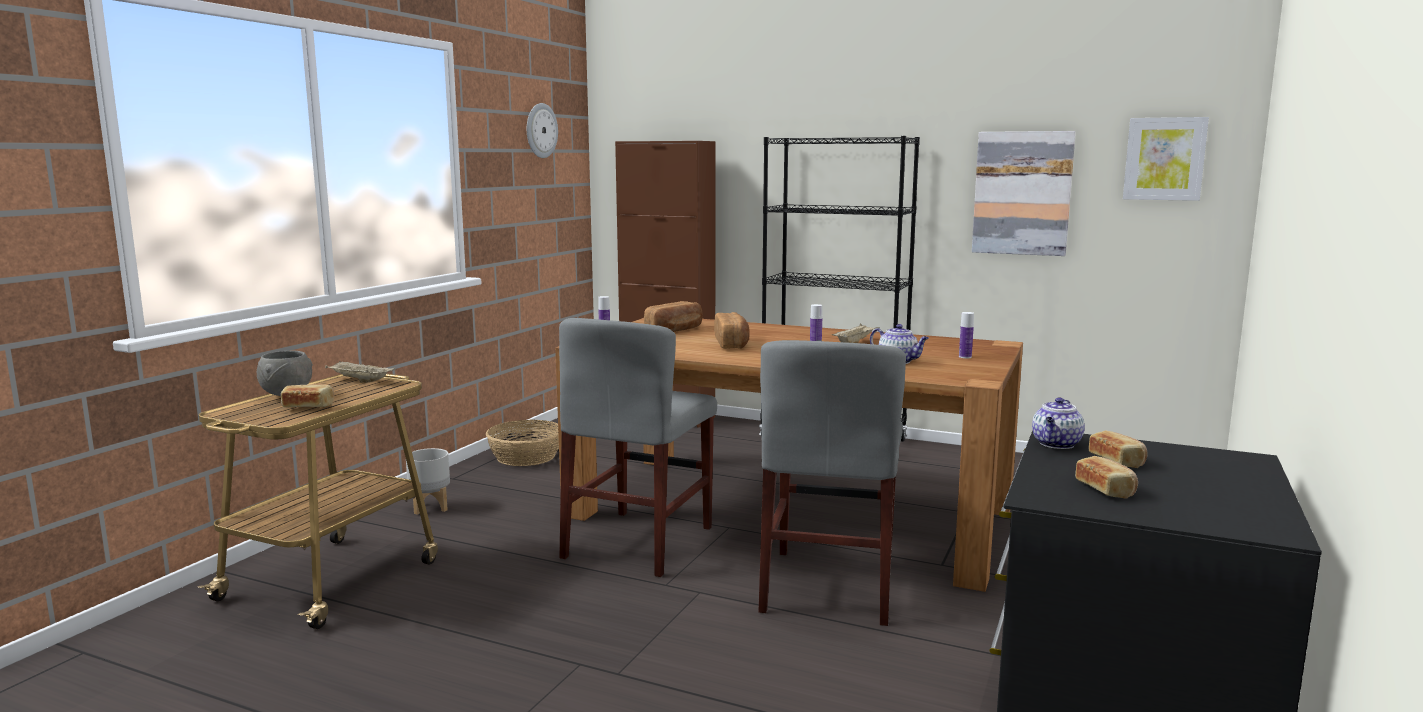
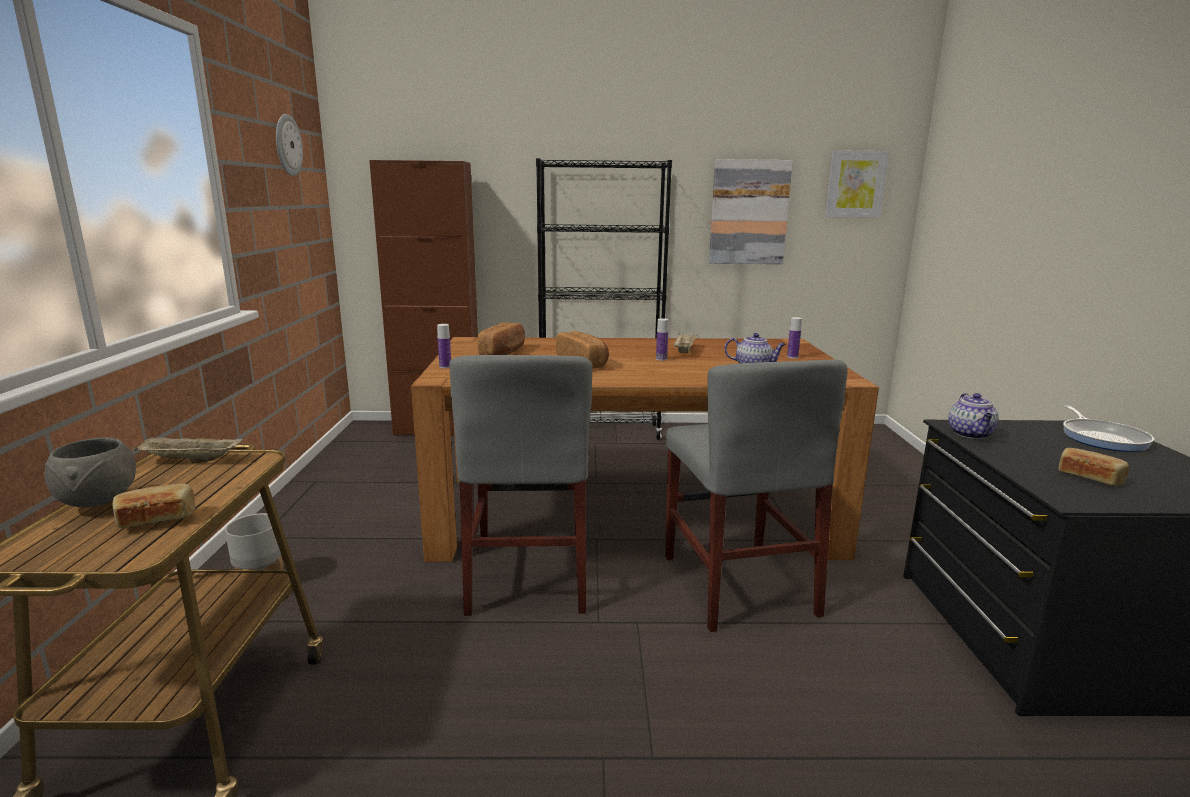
camera: 25 degrees left, 5 degrees up
(526, 457) = (328, 496): basket -> none
(1117, 460) = (1037, 444): bread -> none
(1218, 466) = (1102, 438): none -> frying pan

